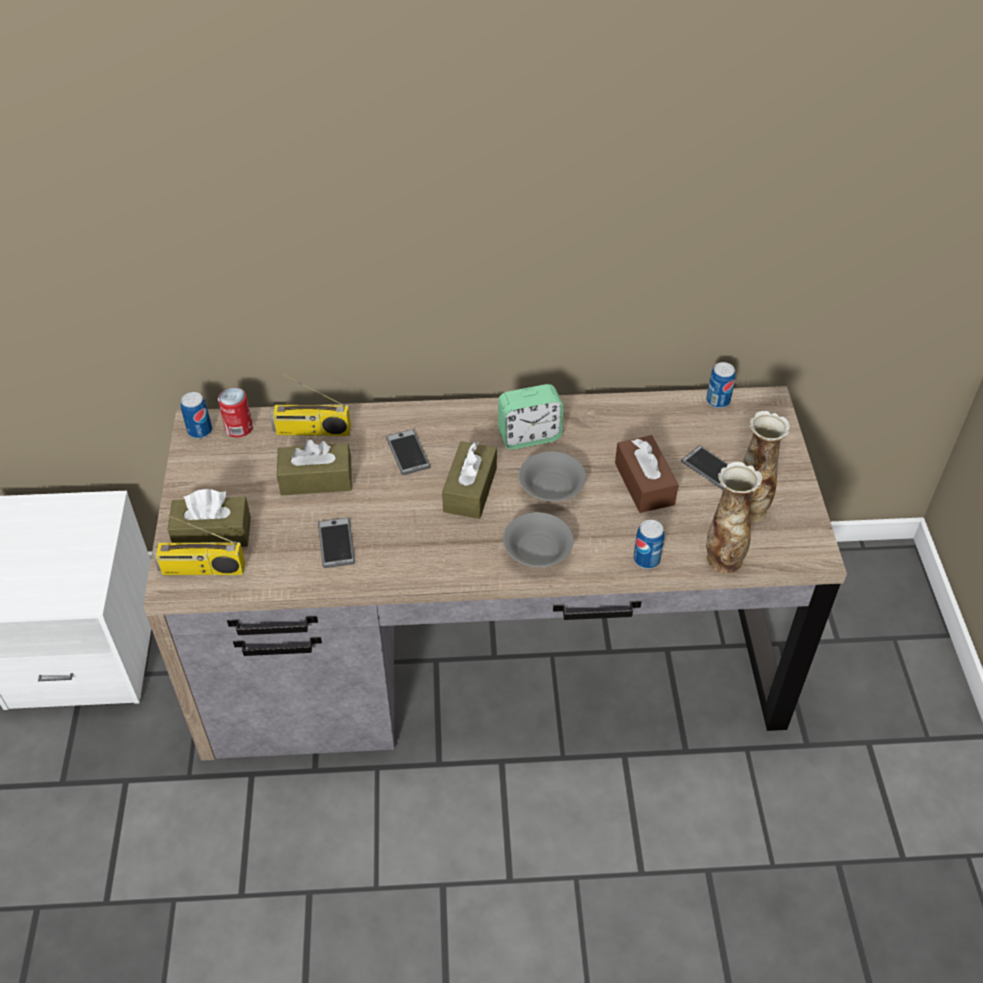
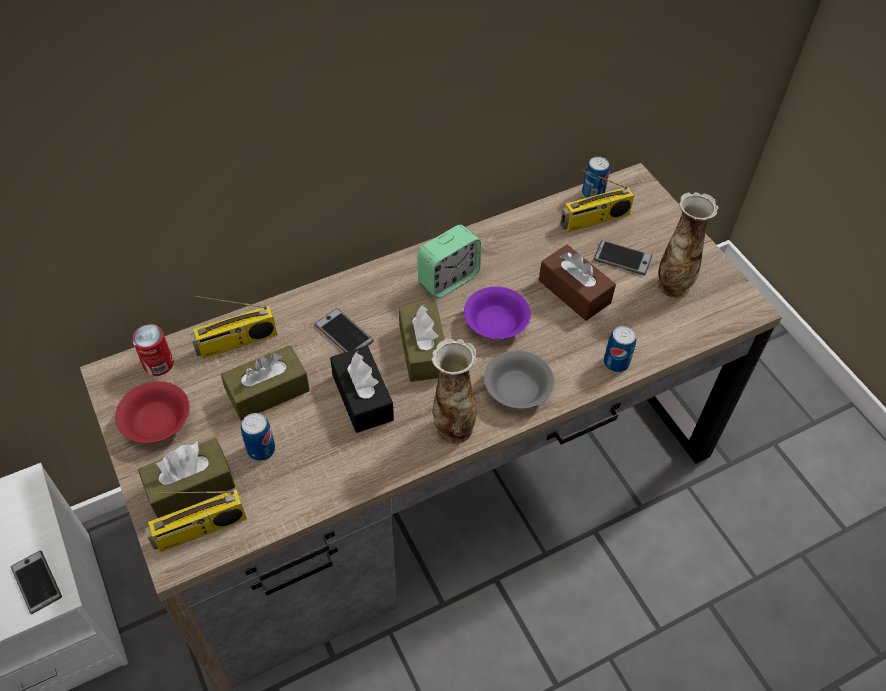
camera: 25 degrees left, 5 degrees up
(200, 431) = (118, 381): can -> can (261, 450)
(213, 473) = (156, 421): none -> red bowl
(336, 543) = (324, 451): phone -> phone (36, 582)
(394, 511) = (362, 397): none -> black tissue box
(551, 488) = (496, 324): grey bowl -> purple bowl
(704, 425) = (594, 220): none -> radio
(723, 559) = (678, 339): vase -> vase (453, 428)

